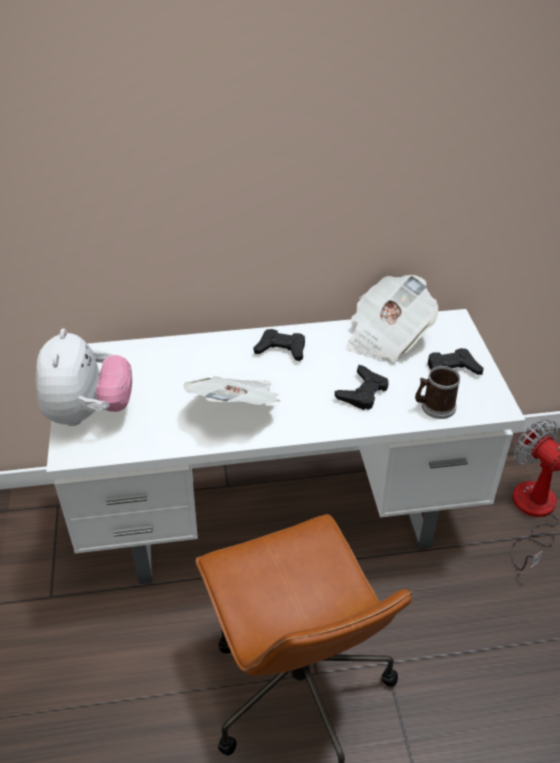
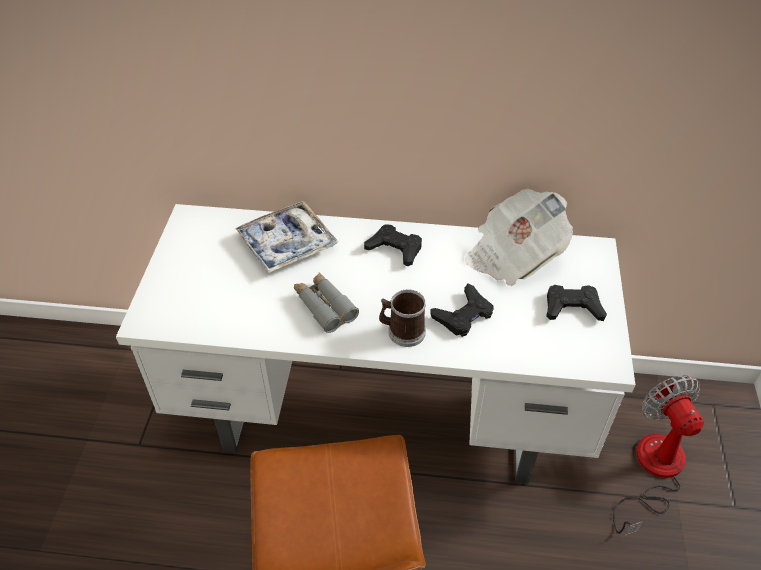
camera: 15 degrees right, 5 degrees up
(89, 413) = (178, 282): plush toy -> none
(180, 362) = (287, 243): none -> tray
(237, 408) = (324, 306): newspaper -> grey binoculars
(434, 407) = (536, 348): mug -> mug (402, 331)

